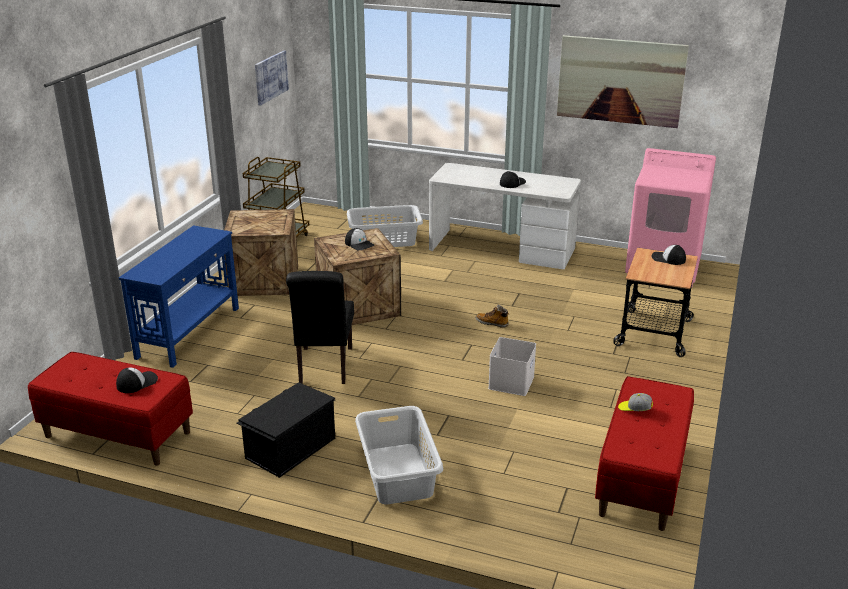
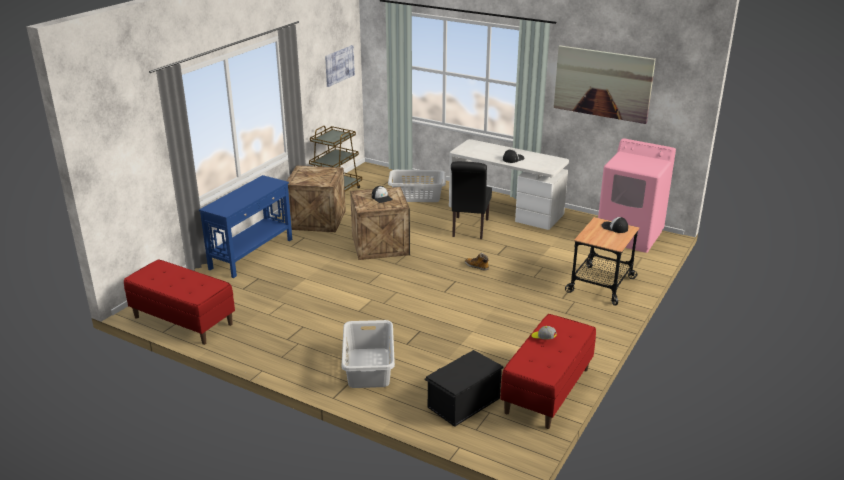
camera: 10 degrees right, 0 degrees up
(137, 382) = (195, 284): cap -> none
(289, 448) = (298, 342): black storage box -> black storage box (462, 402)
(324, 368) = (340, 288): black chair -> black chair (469, 229)
(512, 383) = (475, 312): white storage box -> none

